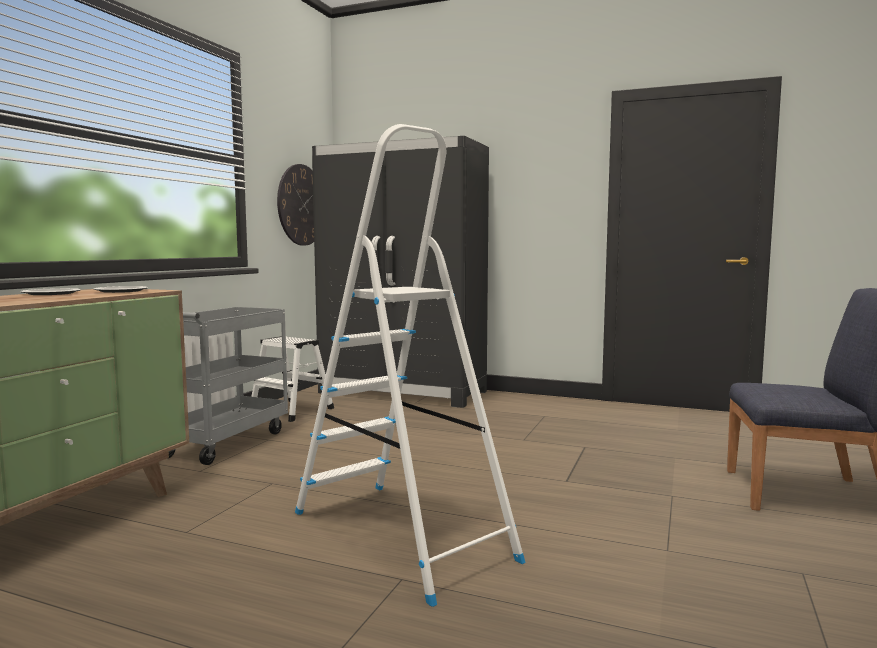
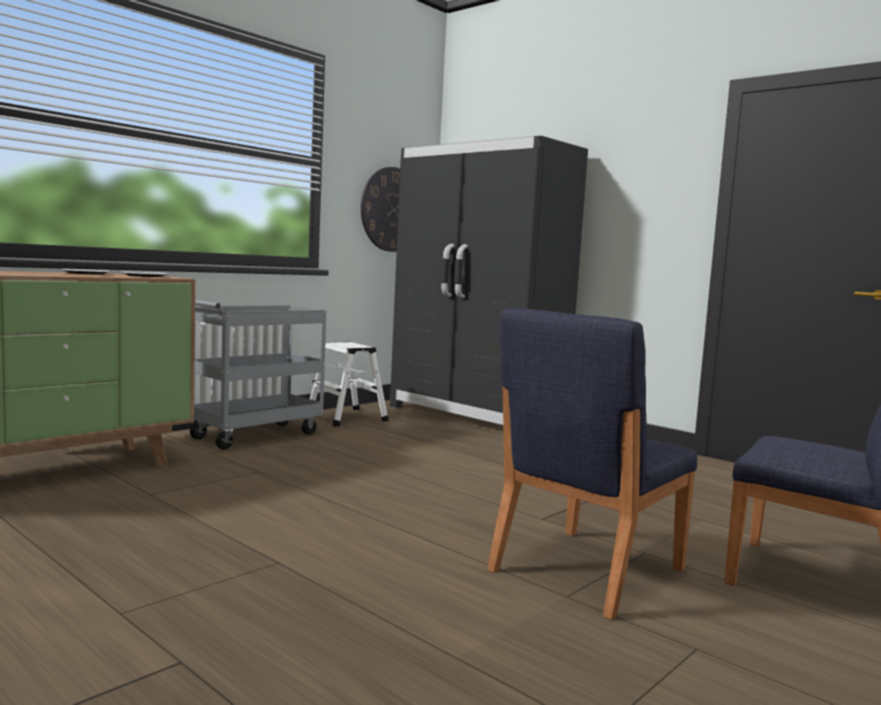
camera: 20 degrees right, 0 degrees up
(398, 534) = (318, 530): white step ladder -> none
(651, 522) = (584, 570): none -> blue chair

